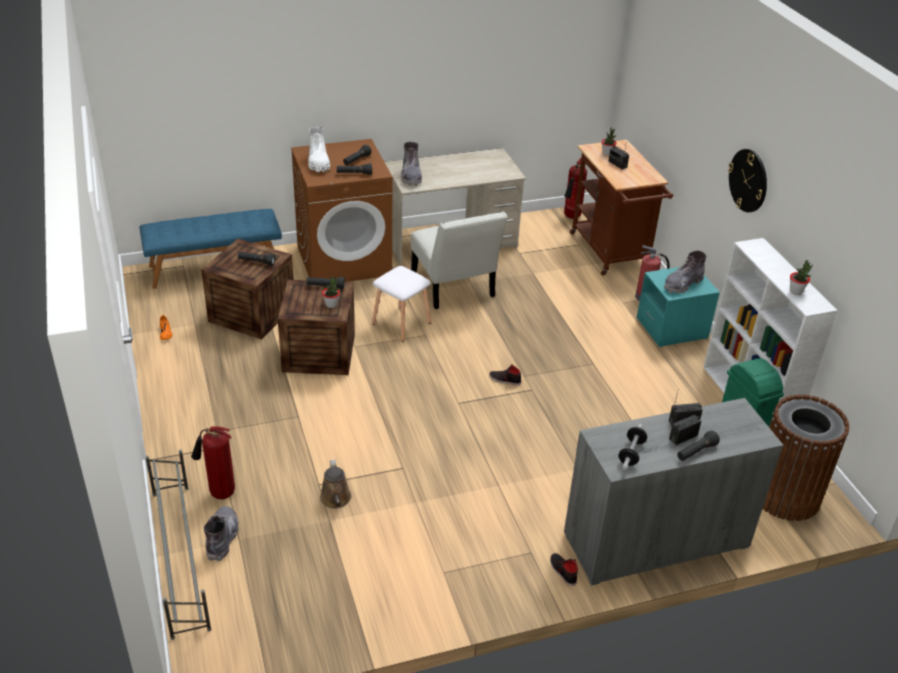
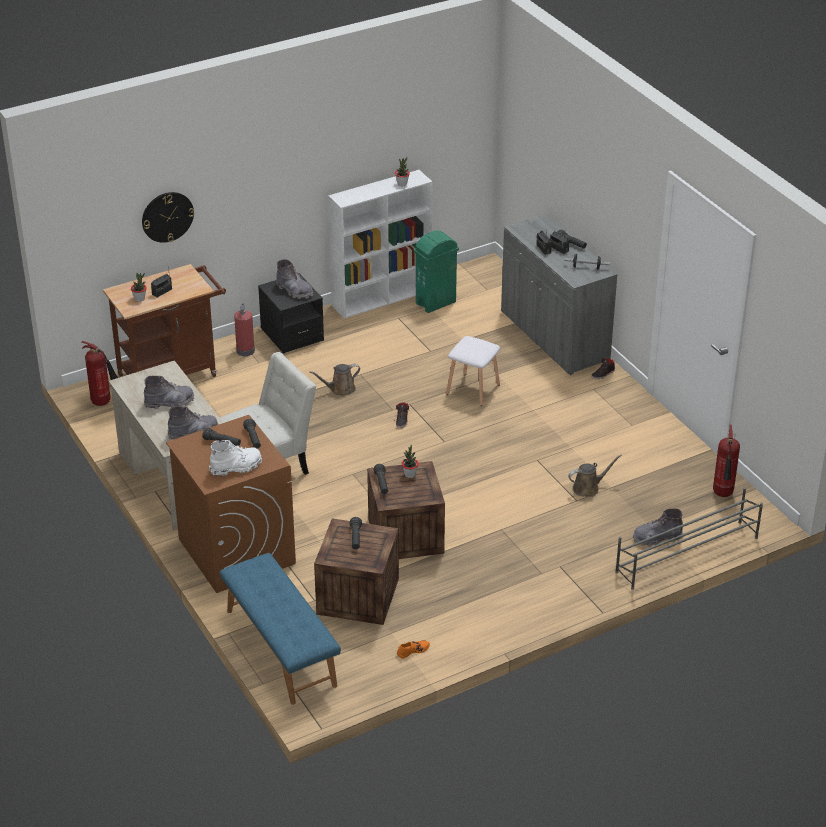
camera: 100 degrees left, 0 degrees up
(219, 493) = (612, 552): fire extinguisher -> fire extinguisher (723, 495)
(401, 324) = (340, 491): white stool -> white stool (474, 389)
(460, 170) = (169, 402): none -> grey boot
(567, 346) = (340, 389): none -> brown watering can
(672, 328) = (292, 335): turquoise nightstand -> black nightstand
(748, 180) = (288, 177): wall clock -> wall clock (167, 216)
(785, 495) = (482, 284): brown trash can -> none

